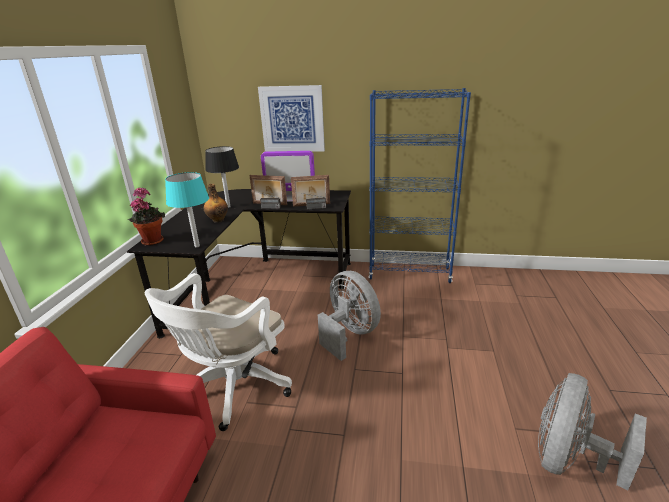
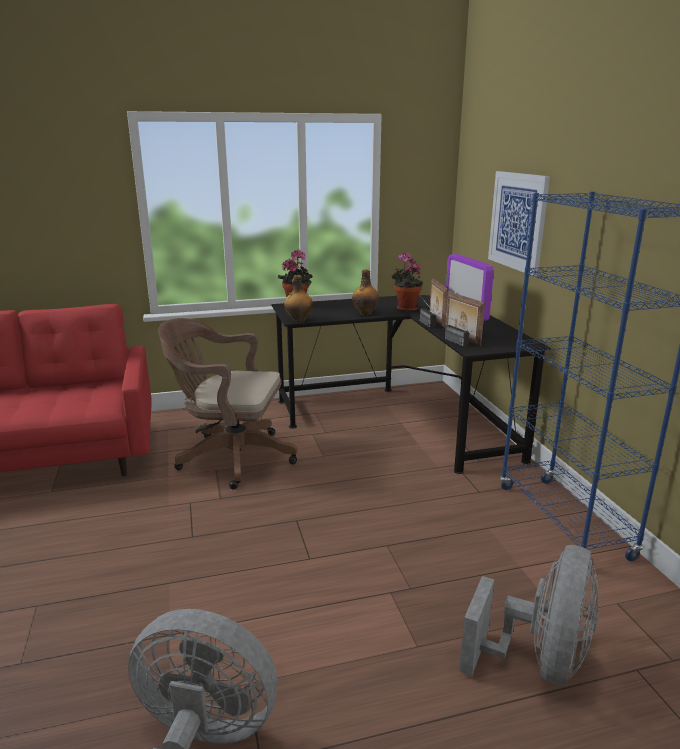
camera: 65 degrees right, 5 degrees down
(197, 246) = (298, 320): turquoise table lamp -> bottle
(228, 207) = (405, 309): black table lamp -> potted plant
(232, 388) = (230, 457): white office chair -> brown office chair
(349, 334) = (360, 501): grey fan -> grey fan (539, 661)

